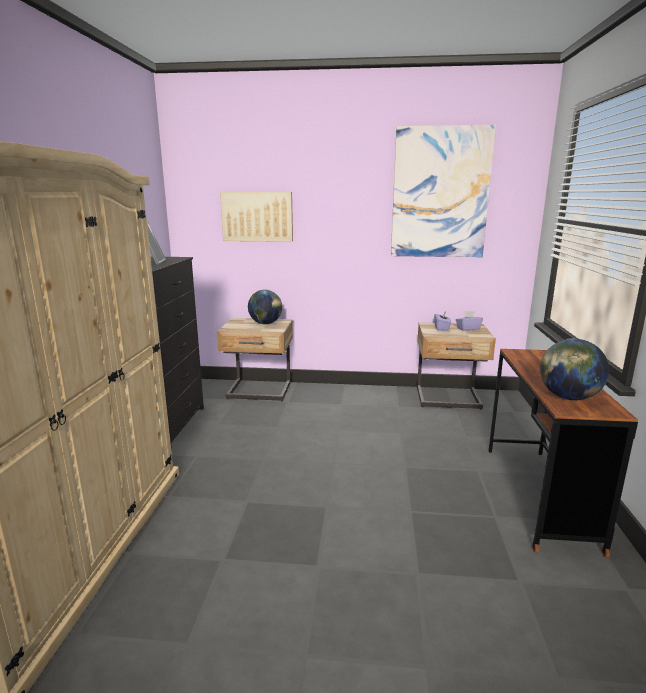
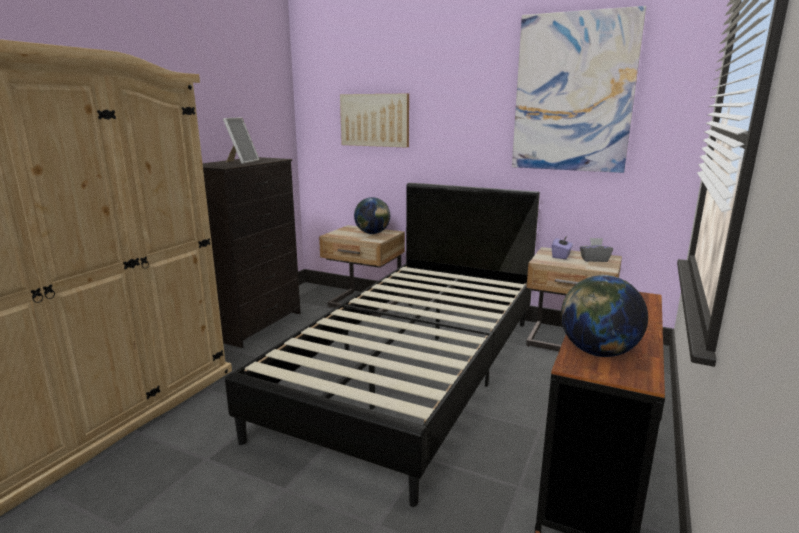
camera: 20 degrees right, 0 degrees up
(347, 443) = (412, 370): none -> black bed
(468, 329) = (594, 259): purple tissue box -> grey tissue box

